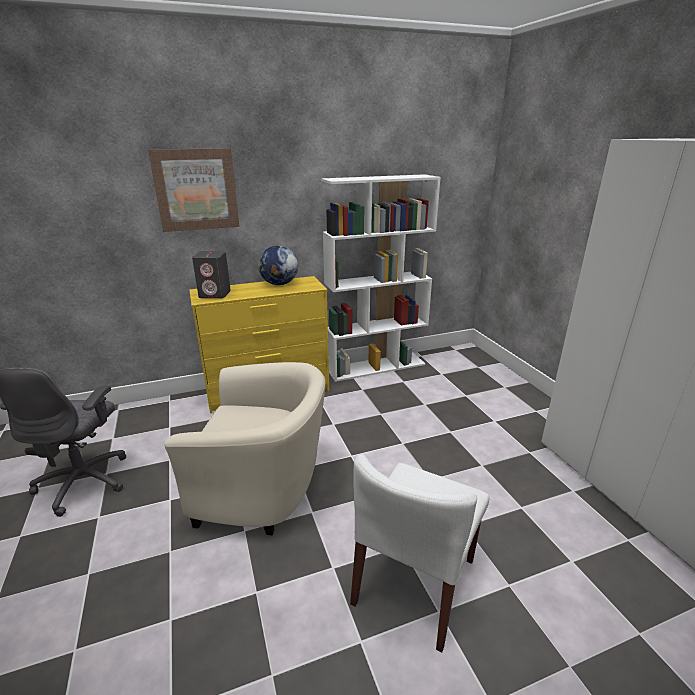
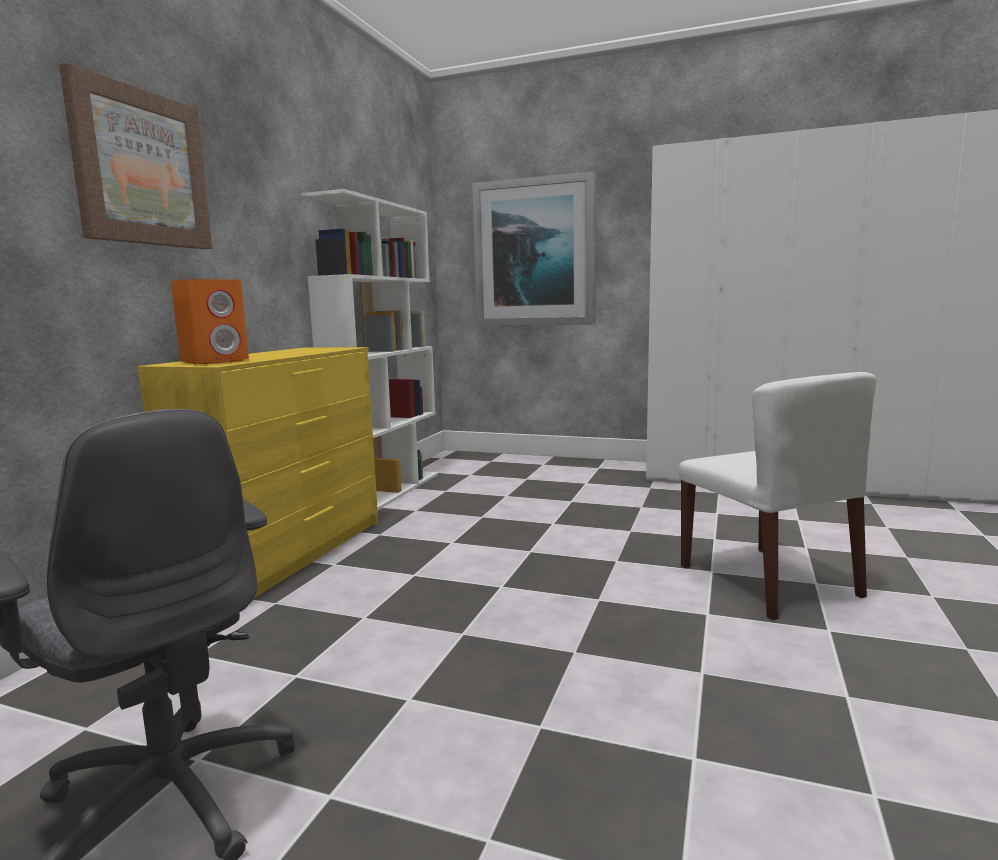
camera: 50 degrees left, 15 degrees down
(215, 294) = (215, 361): grey speaker -> orange speaker
(264, 490) = (512, 617): beige armchair -> none
(279, 284) = (284, 351): globe -> none
(550, 211) = (535, 253): none -> picture

